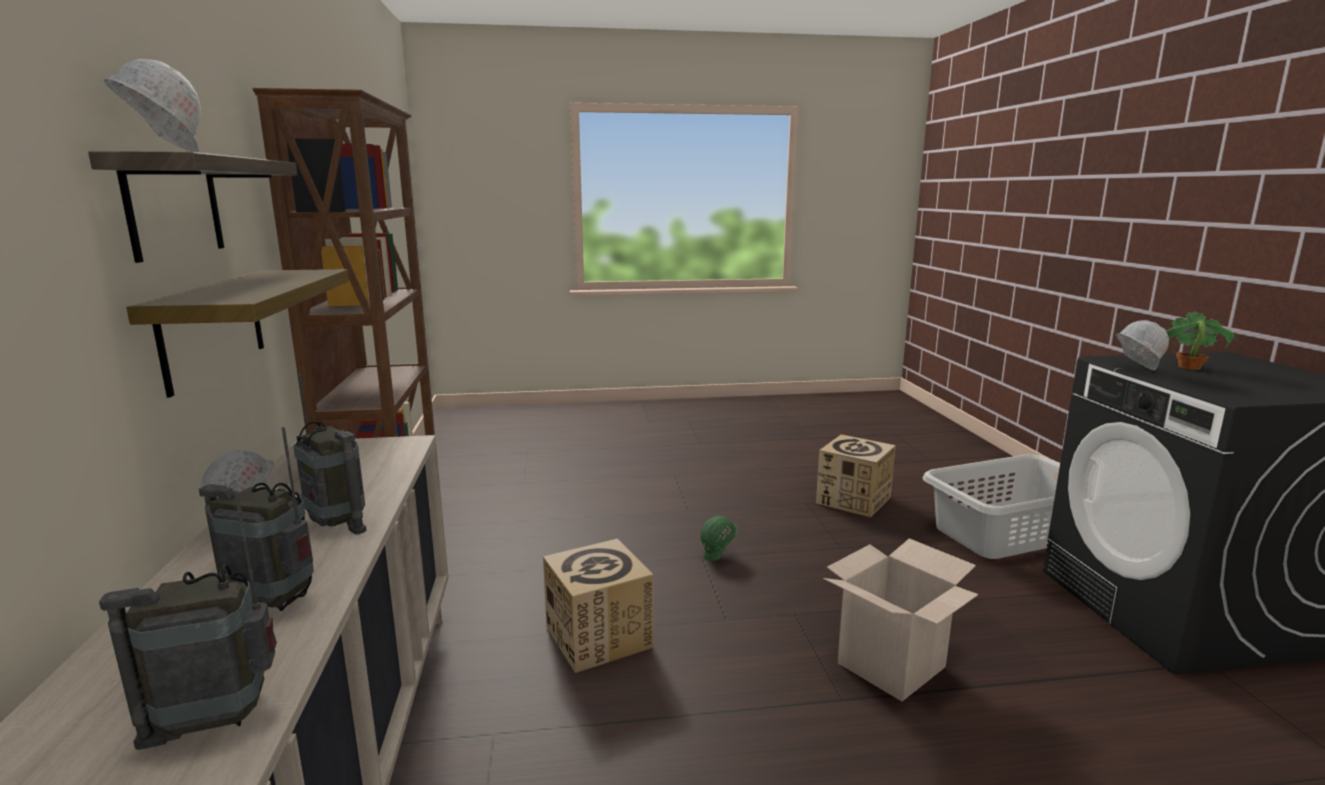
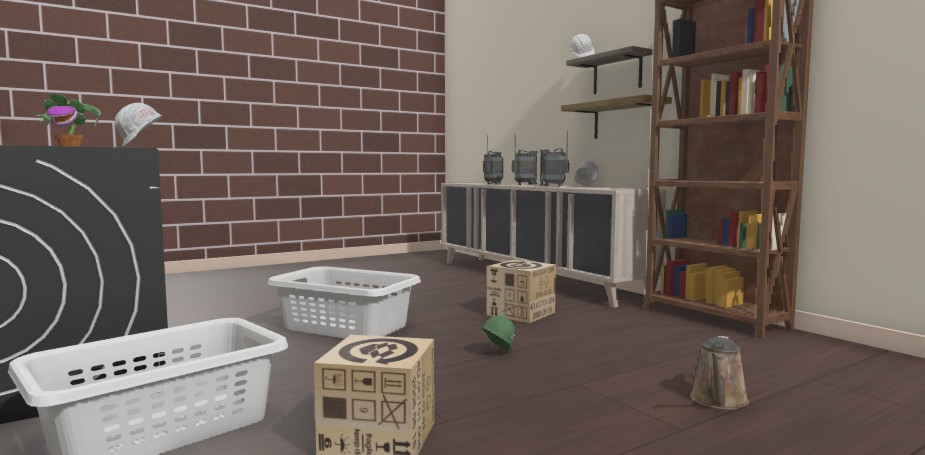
camera: 155 degrees right, 10 degrees down
(620, 482) = (718, 401): none -> brown watering can
(891, 665) = (345, 327): cardboard box -> grey laundry basket

